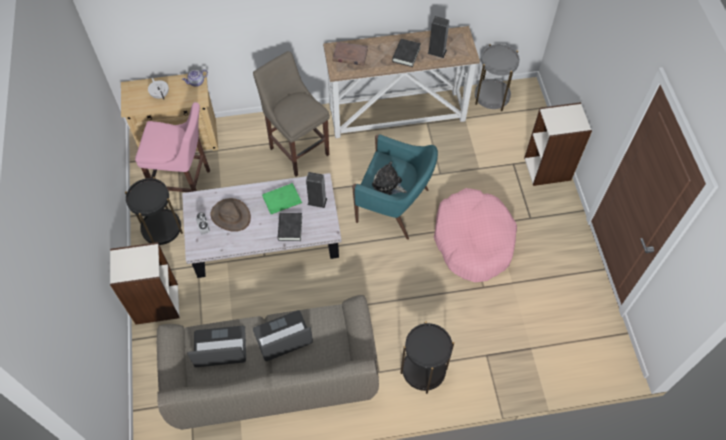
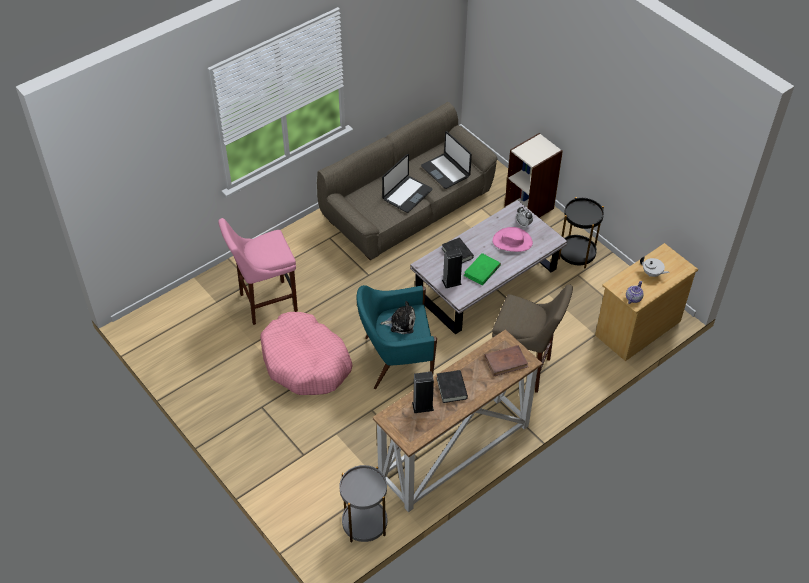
camera: 150 degrees right, 10 degrees down
(186, 186) = (591, 293): pink stool -> pink stool (265, 303)
(220, 348) = (446, 171): laptop -> laptop turned 90 degrees clockwise
(230, 216) = (512, 241): brown hat -> pink hat
(423, 371) = (295, 252): black side table -> none
(548, 169) = (264, 466): bookcase -> none

